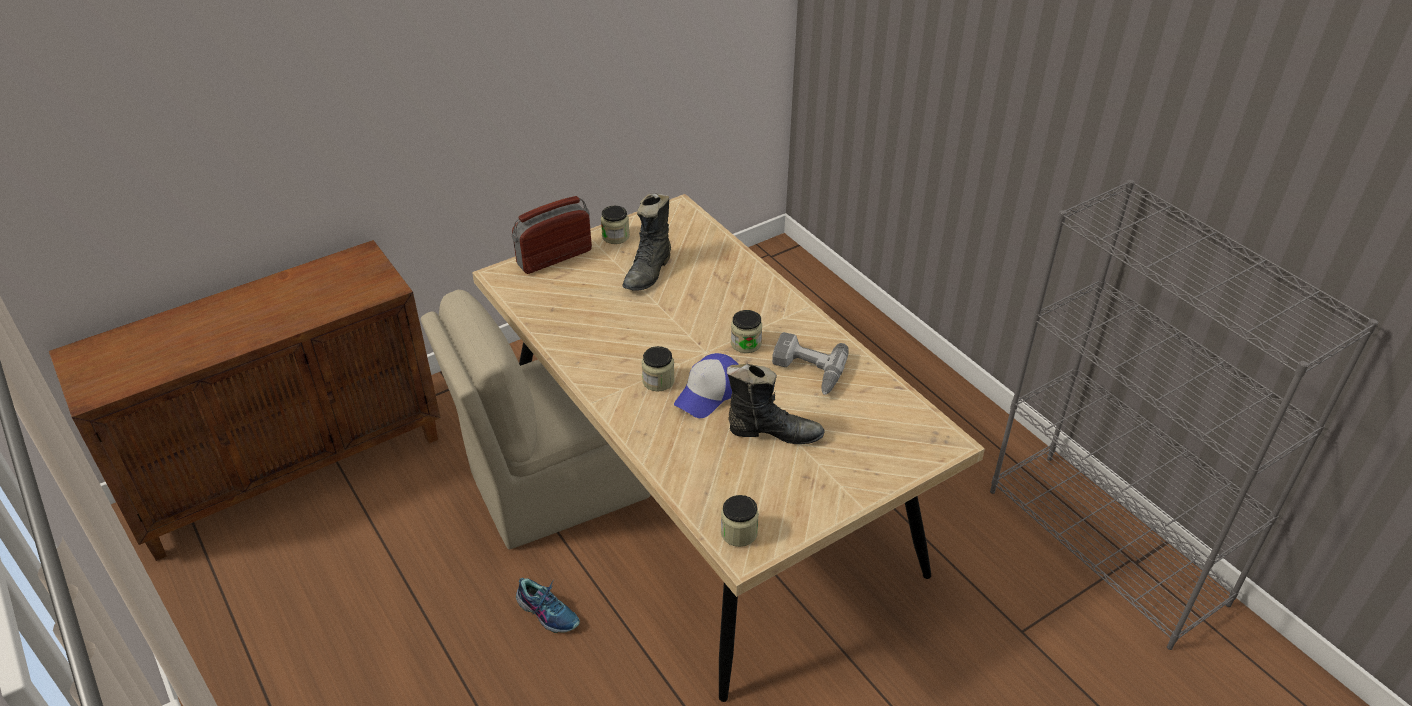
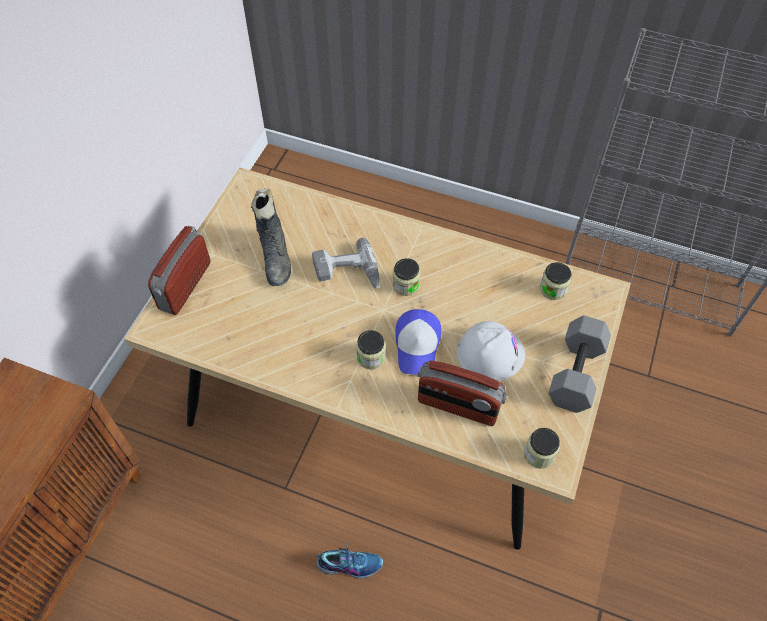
camera: 35 degrees left, 15 degrees up
(554, 485) = (268, 458): beige chair -> none
(615, 236) = (219, 238): jar -> jar (553, 289)
(700, 456) = (458, 406): none -> radio
(773, 432) = (490, 353): black boot -> white hard hat
(806, 371) = (468, 285): power drill -> power drill (347, 273)
(844, 492) = (577, 374): none -> grey dumbbell

